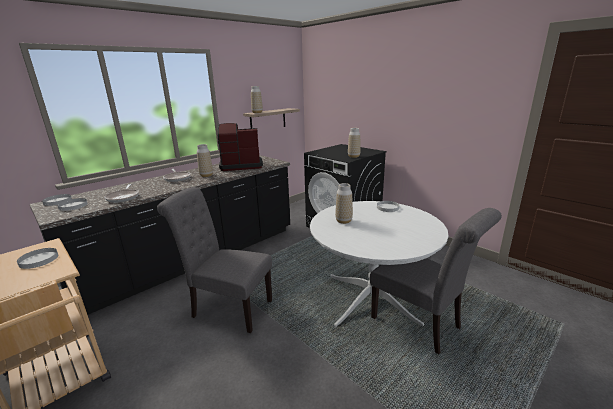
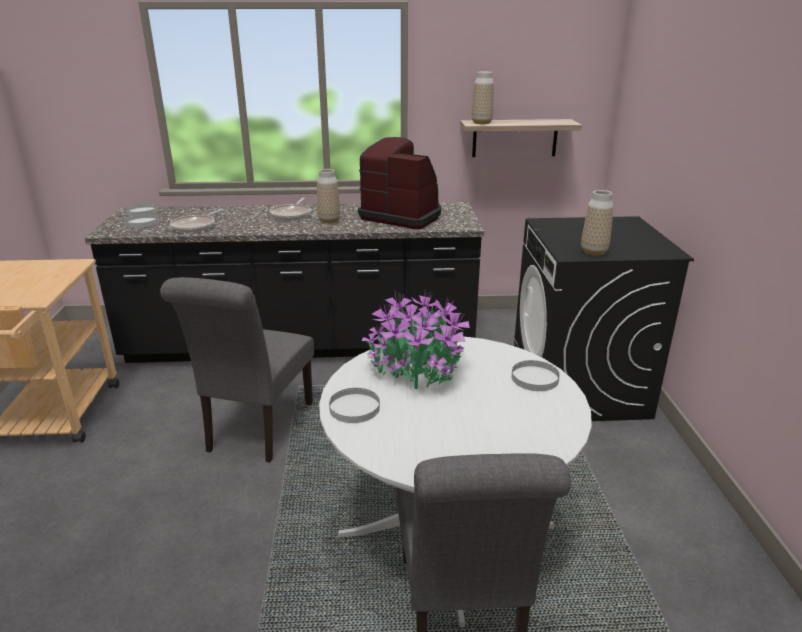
camera: 40 degrees right, 5 degrees up
(39, 259) = (46, 278): white plate -> white plate (355, 408)
(227, 308) = (257, 430): grey chair -> grey chair turned 135 degrees counterclockwise
(343, 221) = (416, 369): vase -> potted plant

